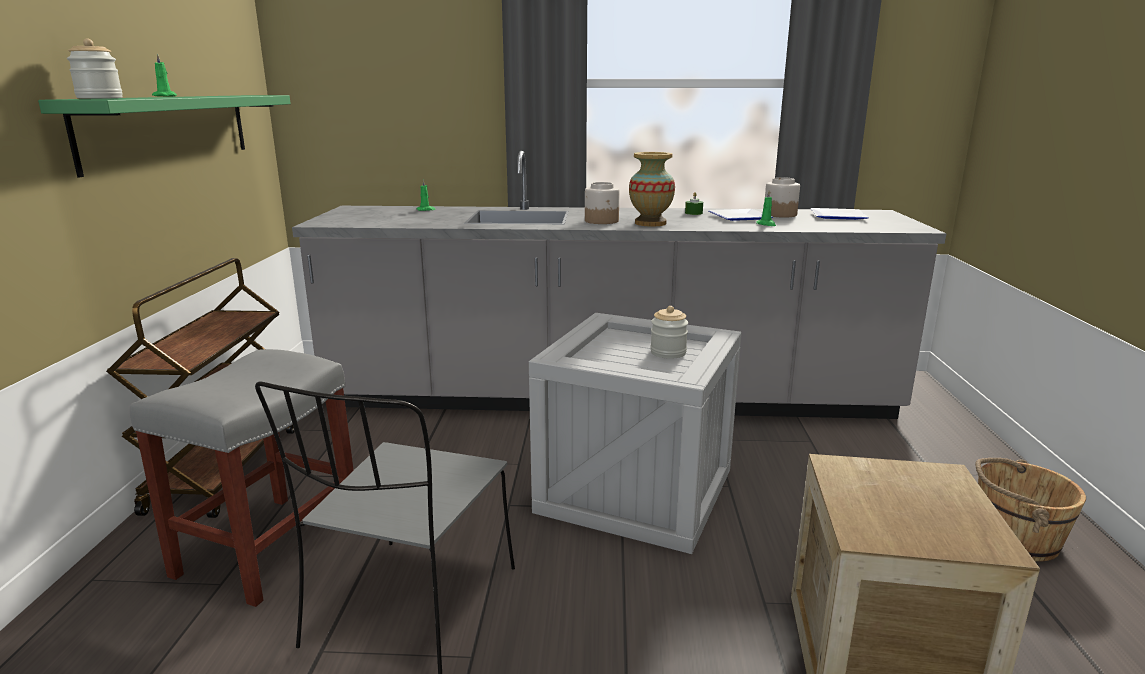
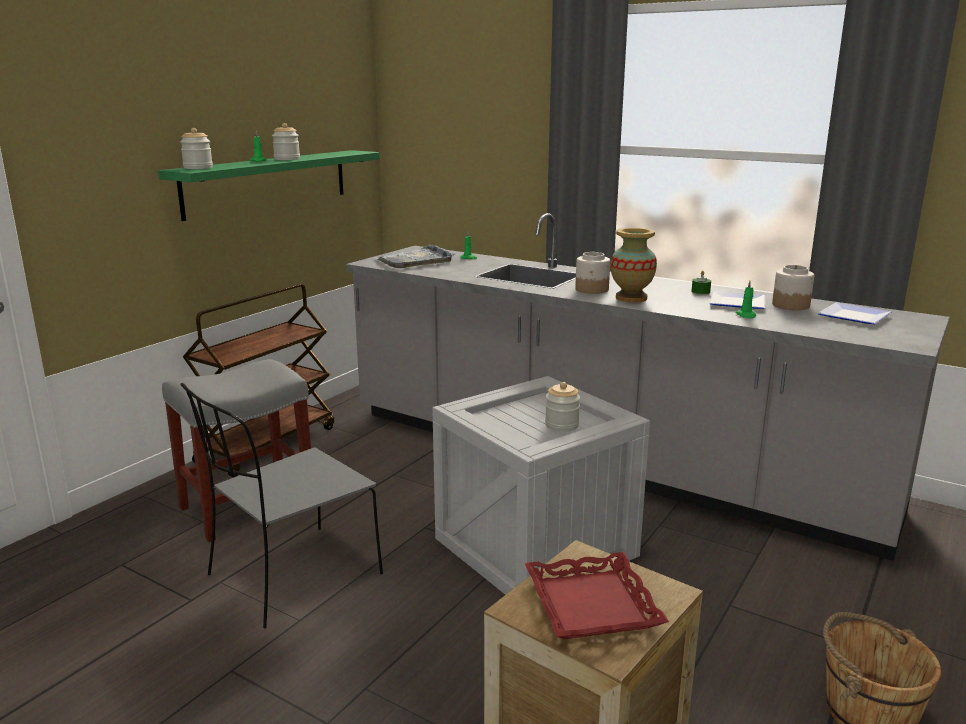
camera: 30 degrees right, 0 degrees up
(198, 96) = (287, 159): none -> jar
(371, 216) = (415, 260): none -> grey tray
(911, 507) = (590, 604): none -> red tray

